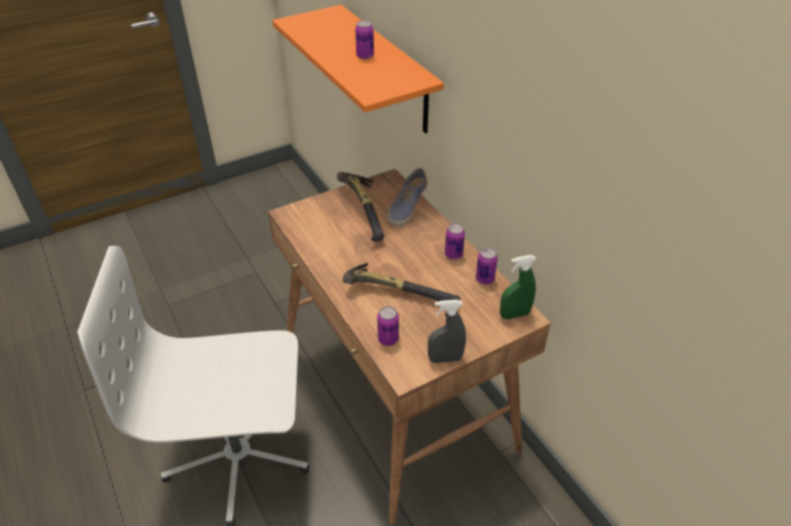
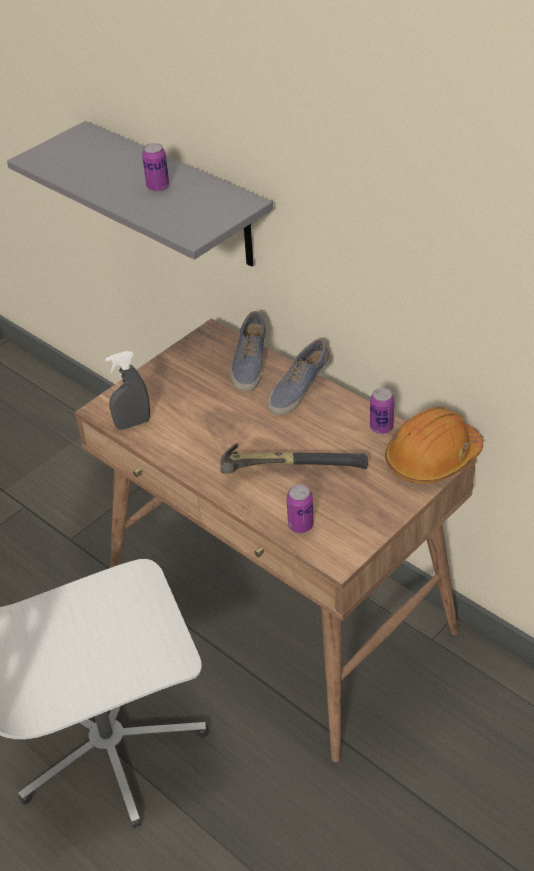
camera: 15 degrees left, 0 degrees up
(367, 211) = (202, 381): hammer -> none
(388, 70) = (178, 195): orange shelf -> grey shelf
(434, 234) = (298, 389): none -> shoe
(445, 359) = (376, 529): grey spray bottle -> grey spray bottle (133, 424)
(453, 254) = (332, 408): can -> none
(514, 314) = (432, 459): green spray bottle -> orange hard hat

